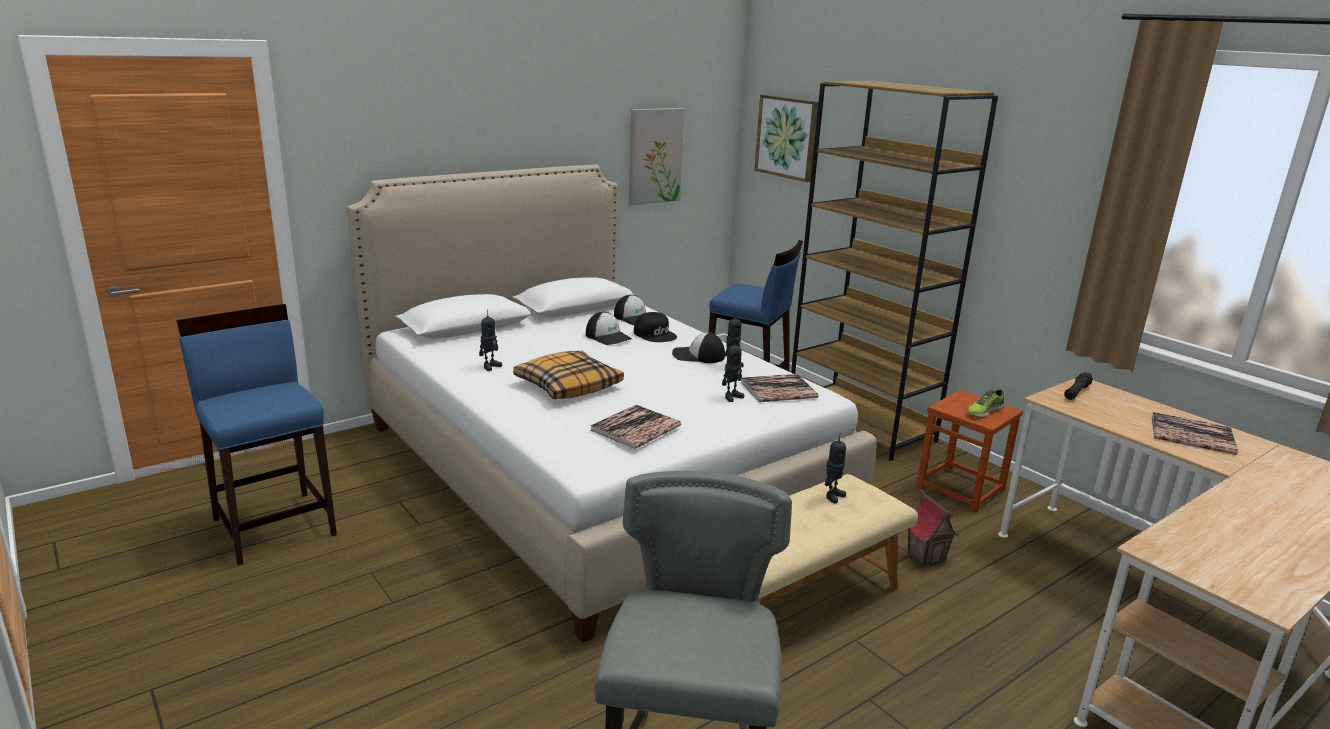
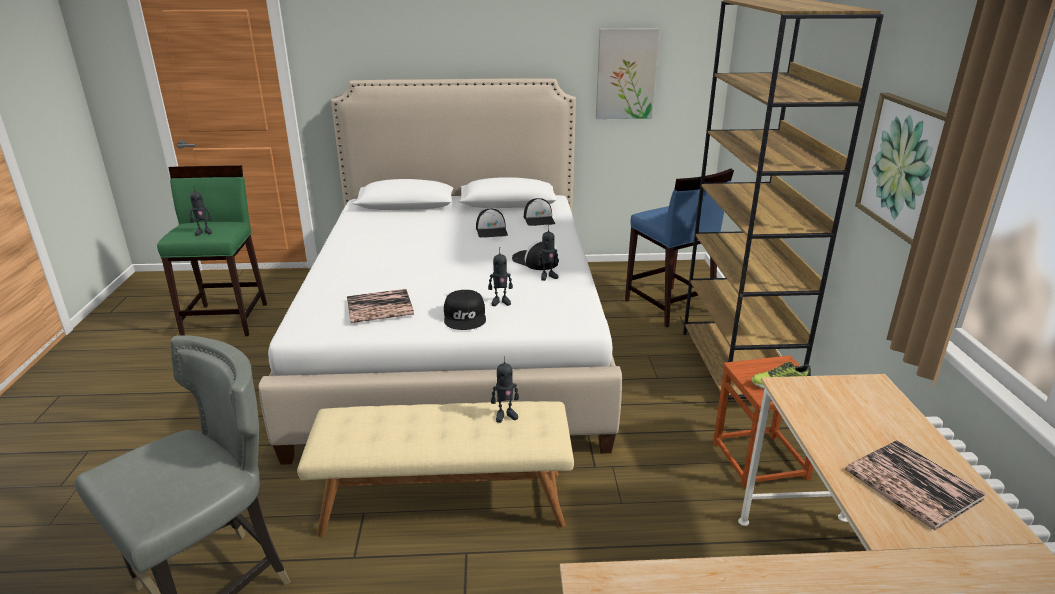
camera: 35 degrees right, 5 degrees up
(275, 526) = (227, 319): blue stool -> green stool
(490, 366) = (371, 236): toy robot -> toy robot (204, 232)
(568, 386) = (395, 263): pillow -> none
(655, 334) = (532, 236): black cap -> black cap (465, 317)
(778, 390) = (550, 306): book -> none
(787, 137) = (753, 61): picture -> picture (906, 167)
(926, 556) = (632, 509): toy house -> none
(1076, 392) = (841, 389): black flashlight -> none

